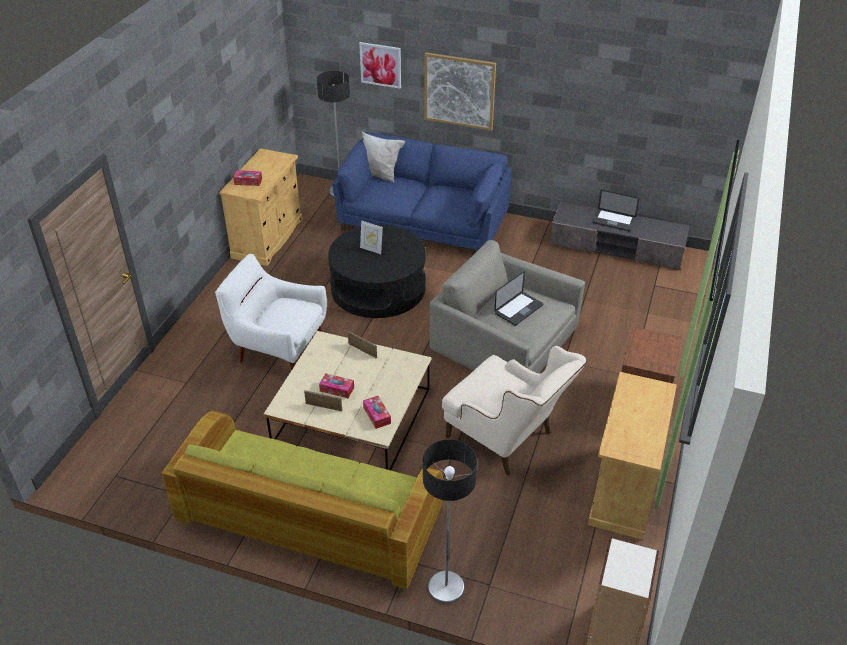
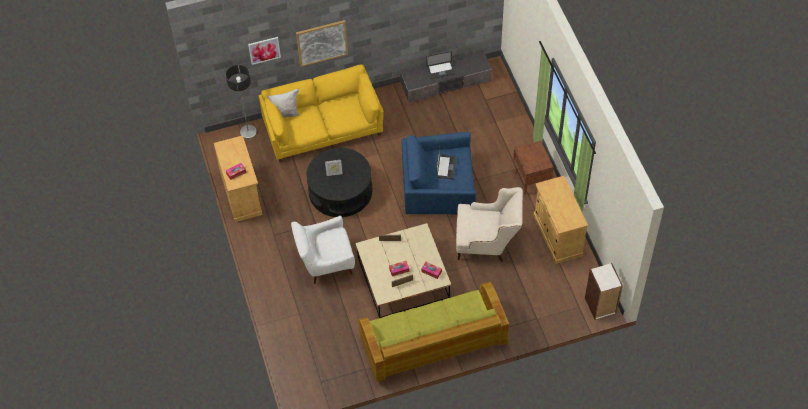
camera: 35 degrees left, 15 degrees up
(423, 223) = (322, 128): blue sofa -> yellow sofa
(445, 587) = (520, 332): floor lamp -> none
(503, 342) = (438, 186): grey armchair -> blue armchair

